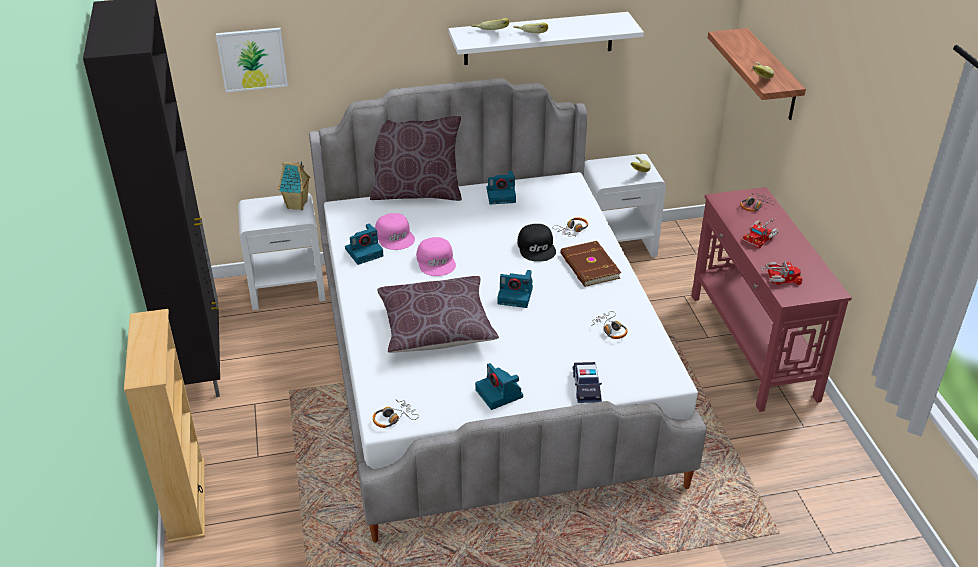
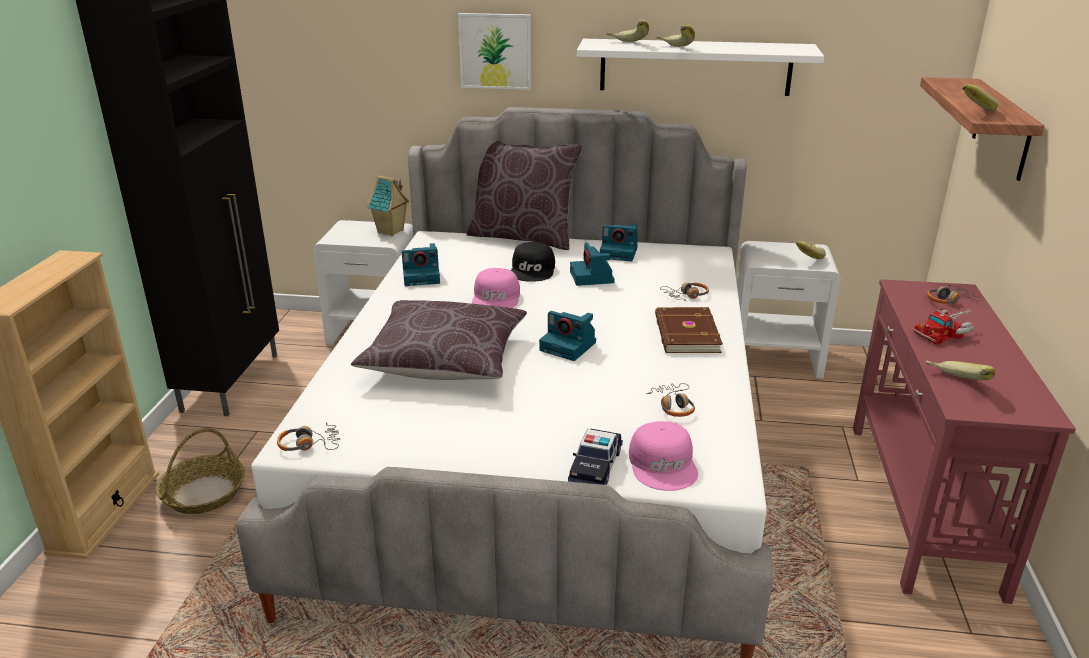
camera: 20 degrees right, 10 degrees down
(252, 59) = (358, 50): picture -> picture (495, 51)
(253, 465) = (204, 493): none -> basket
(395, 236) = (468, 269): pink cap -> pink cap (664, 464)
(500, 394) = (469, 447): camera -> camera (592, 277)
(537, 247) = (629, 305): black cap -> black cap (533, 270)
(779, 278) = (955, 383): toy truck -> banana

